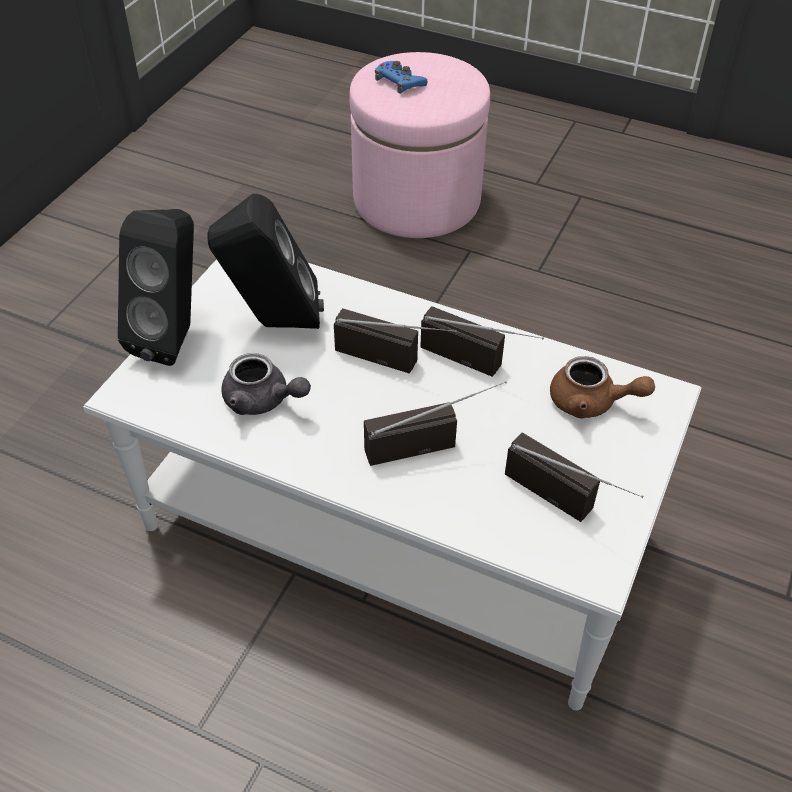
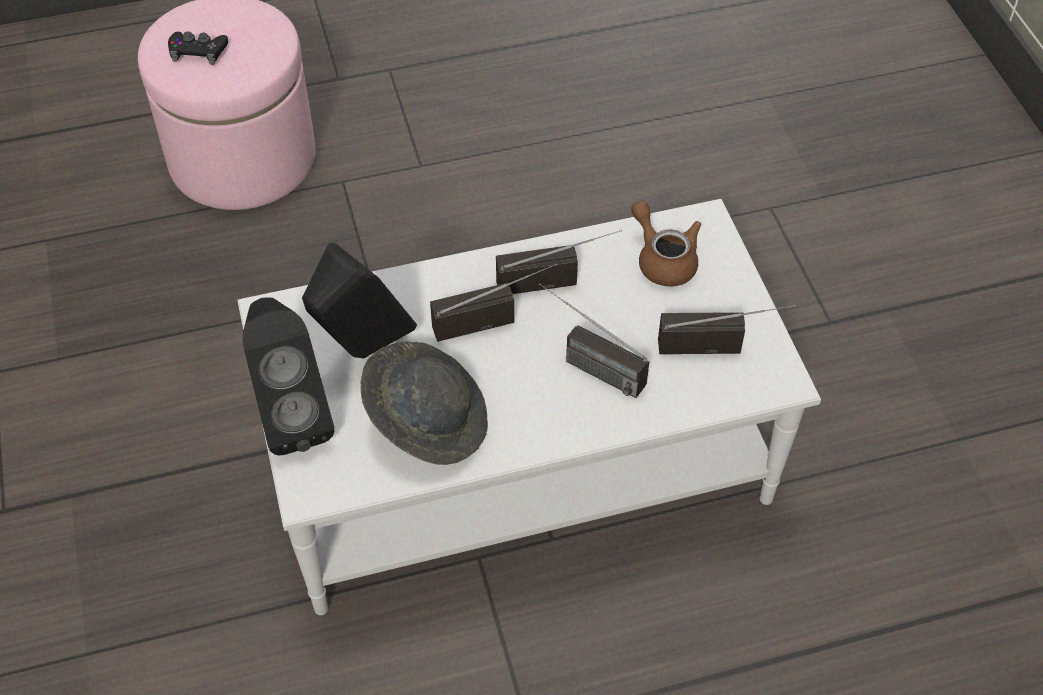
camera: 40 degrees left, 5 degrees up
(263, 401) = (427, 420): grey teapot -> grey hat
(399, 82) = (198, 52): blue game controller -> black game controller
(432, 441) = (585, 364): radio -> radio turned 90 degrees counterclockwise
(591, 403) = (663, 260): brown teapot -> brown teapot turned 105 degrees counterclockwise

